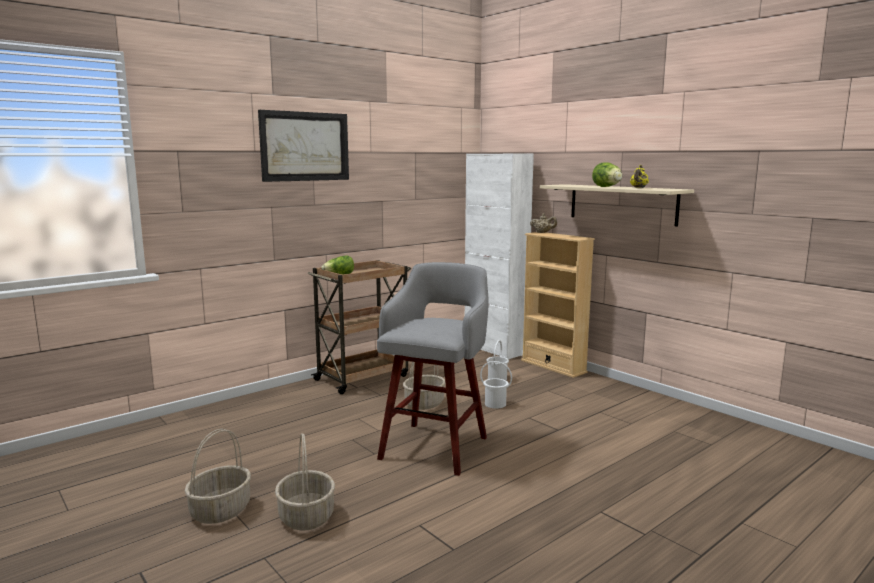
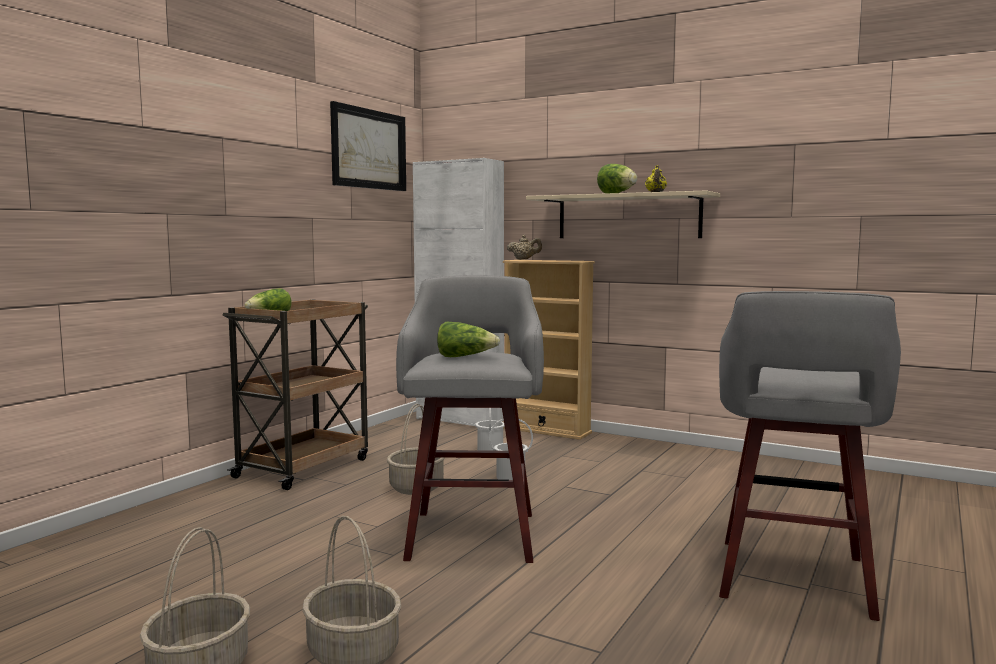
camera: 20 degrees left, 5 degrees down
(305, 146) = (213, 128): picture -> picture (369, 149)
(425, 326) = (465, 357): none -> lettuce
(639, 524) = (792, 580): none -> grey stool

